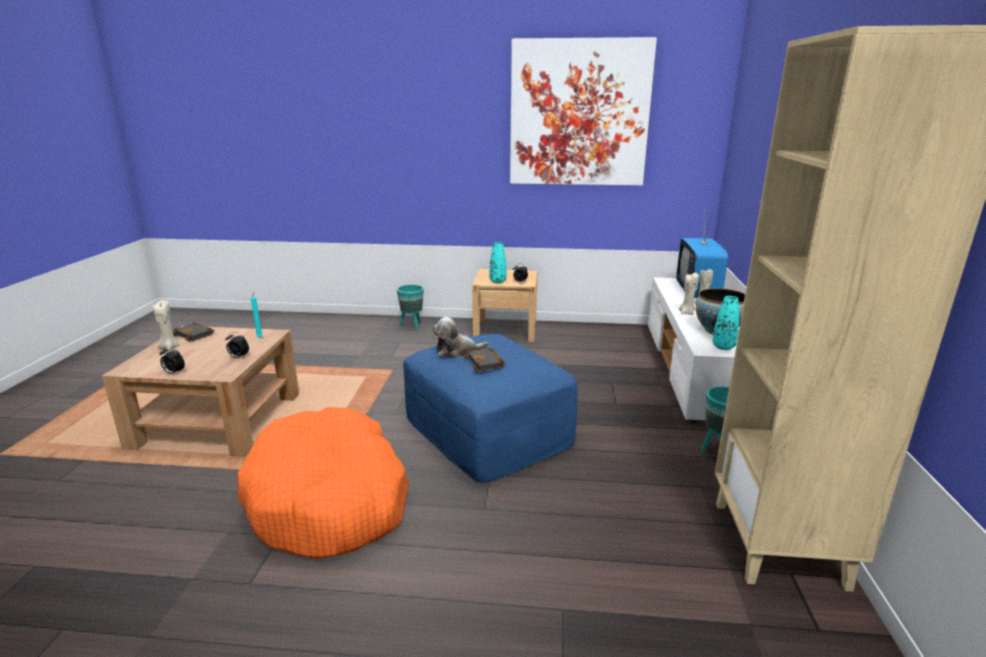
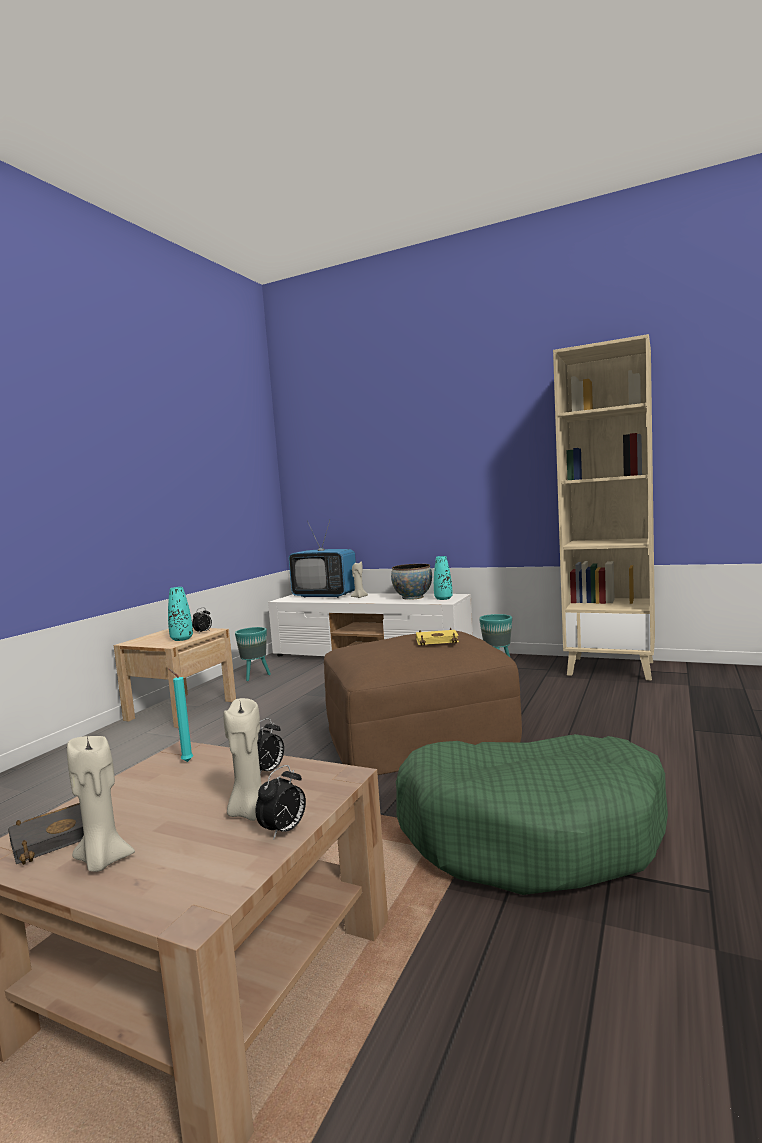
camera: 70 degrees left, 15 degrees down
(329, 499) = (532, 833): orange dog bed -> green dog bed
(412, 326) = (64, 764): turquoise planter -> turquoise planter (255, 676)
(457, 351) = (392, 651): plush toy -> none
(486, 363) = (438, 641): black book -> yellow book
(488, 430) = (418, 735): blue ottoman -> brown ottoman
(579, 114) = (181, 439): picture -> none
(686, 313) = (367, 600): beige candle -> beige candle (249, 812)

